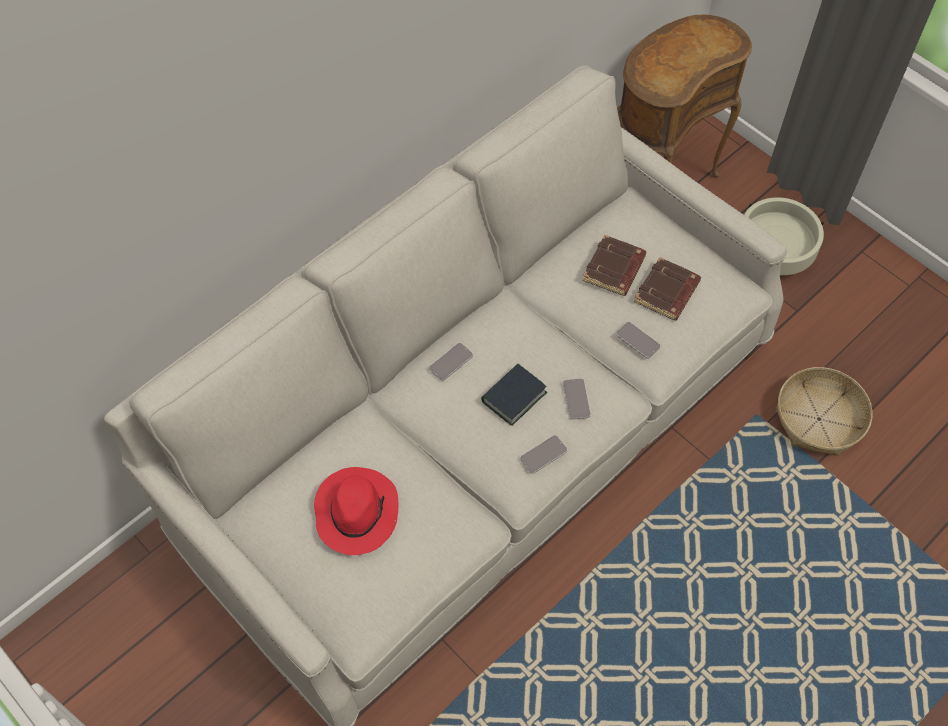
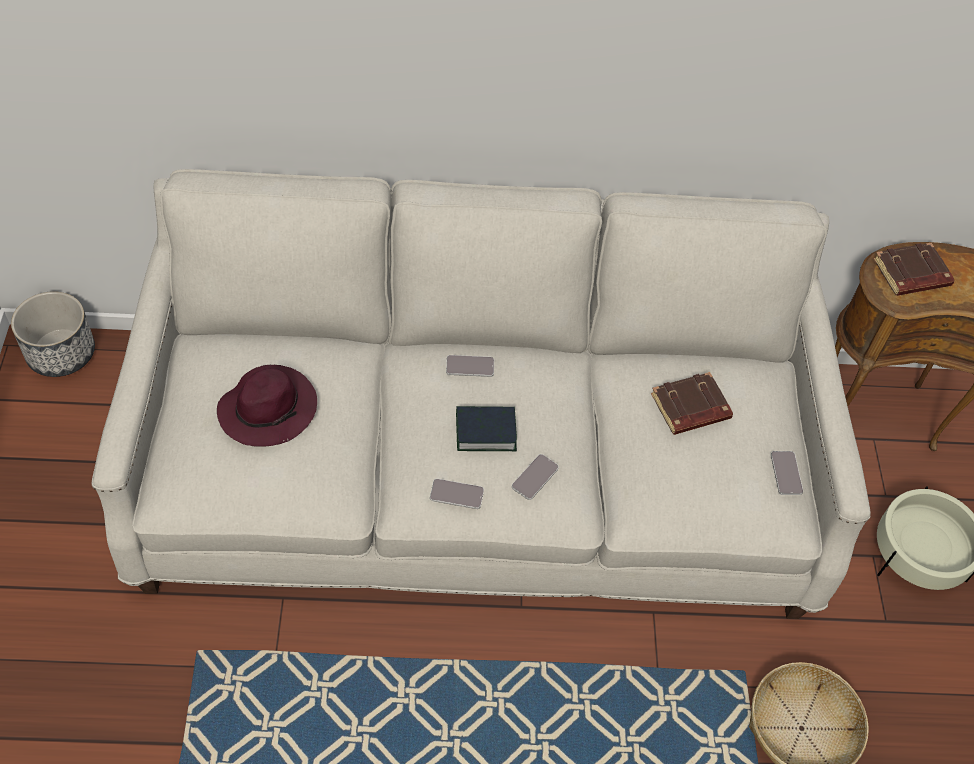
camera: 40 degrees right, 5 degrees down
(67, 627) = (61, 353): none -> planter
(356, 511) = (269, 408): red hat -> purple hat
(638, 340) = (644, 479): phone -> phone (786, 473)
(667, 293) = (715, 464): brown book -> brown book (911, 275)

